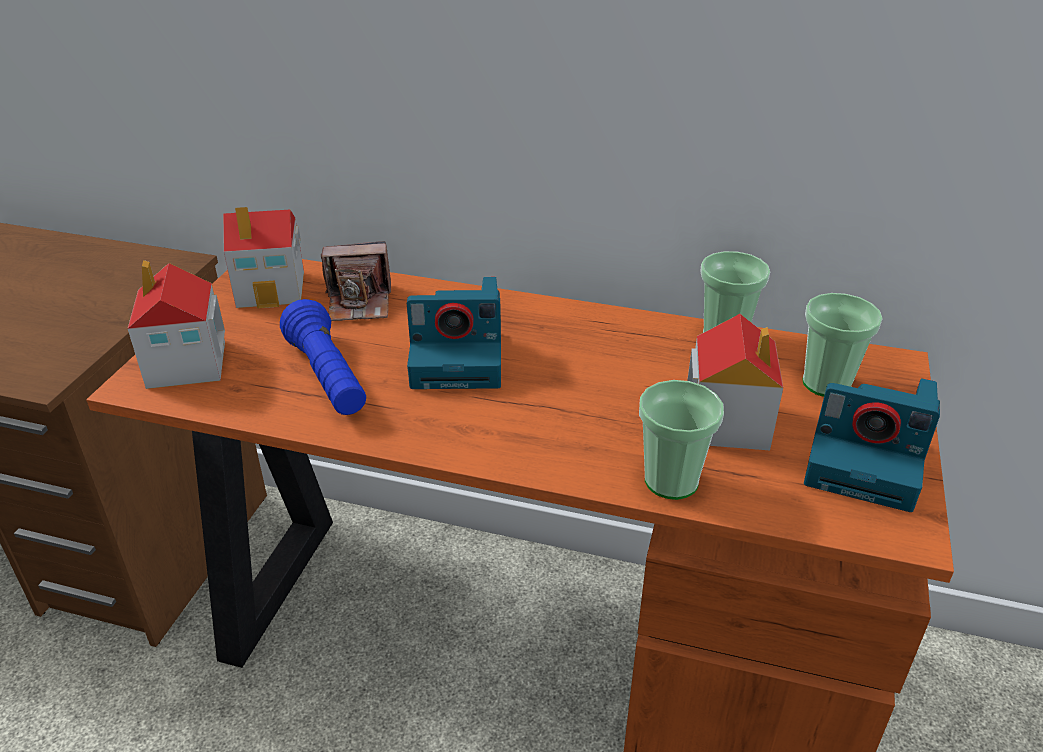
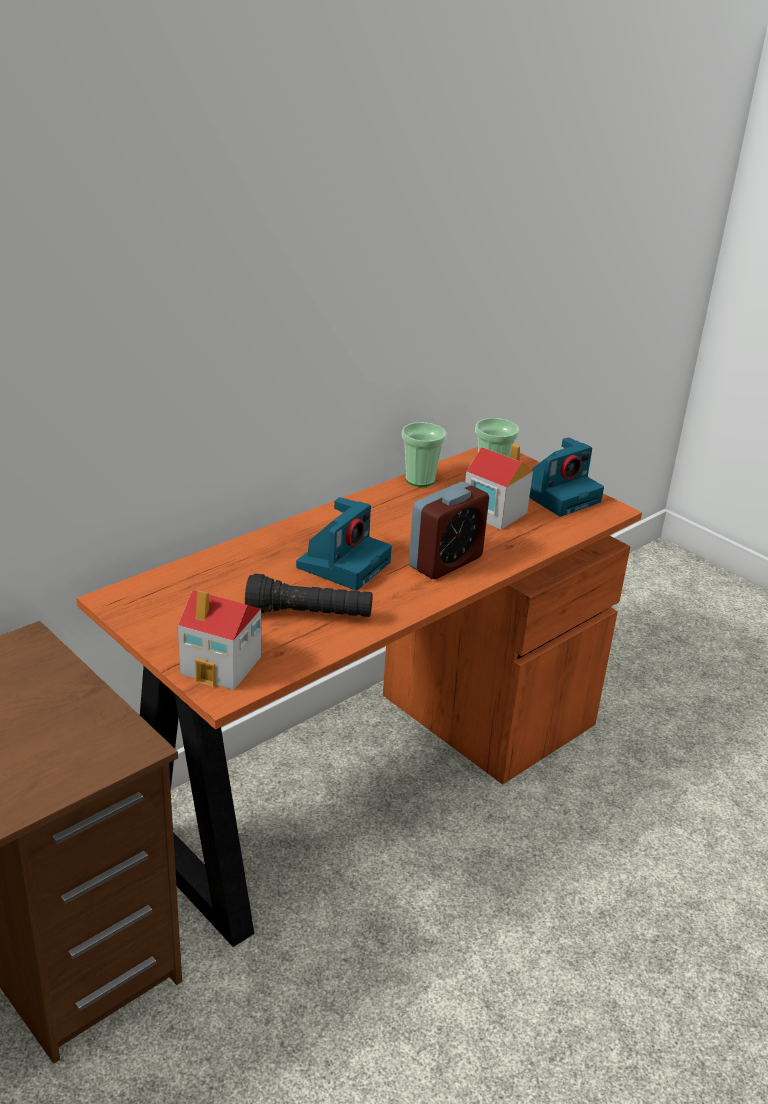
camera: 60 degrees left, 5 degrees down
(272, 289) = (158, 603): toy house -> none
(328, 378) = (309, 615): blue flashlight -> black flashlight
(359, 303) = (228, 575): camera -> none
(548, 428) = (445, 562): none -> alarm clock
(671, 481) = (524, 547): cup -> none

